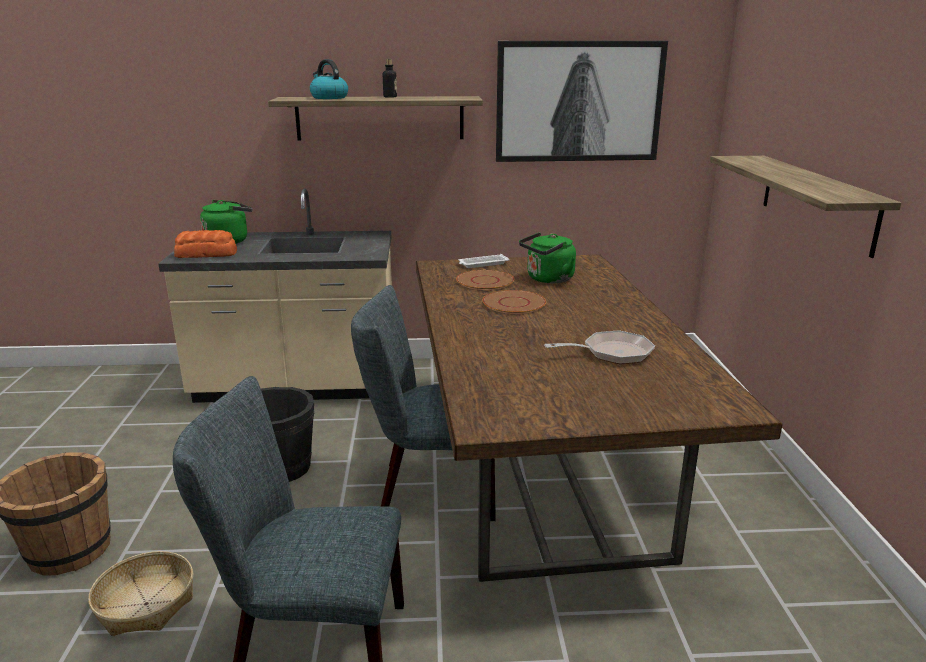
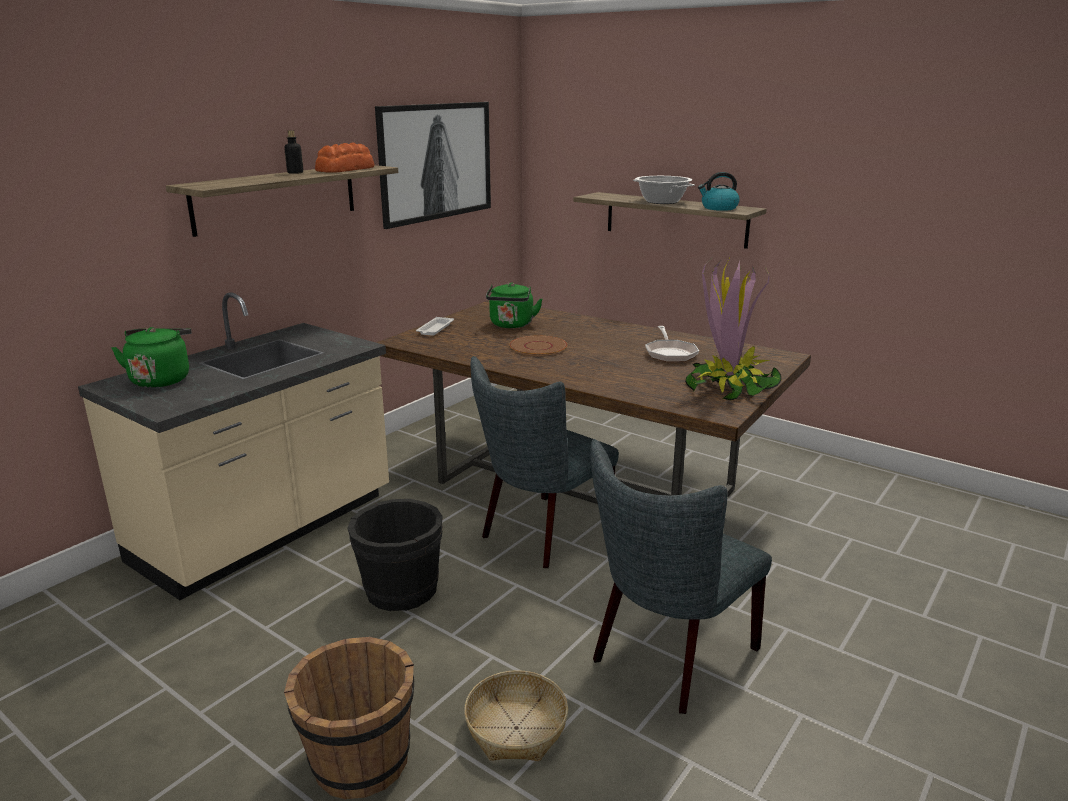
camera: 50 degrees left, 0 degrees up
(207, 254) = (183, 396): bread -> bread (346, 169)
(328, 98) = (241, 180): kettle -> kettle (718, 208)
(485, 281) = (474, 340): brown plate -> none
(567, 407) = (728, 387): none -> potted plant
(612, 353) = (670, 353): frying pan -> frying pan turned 150 degrees clockwise
(785, 174) = (661, 202): none -> cooking pot

